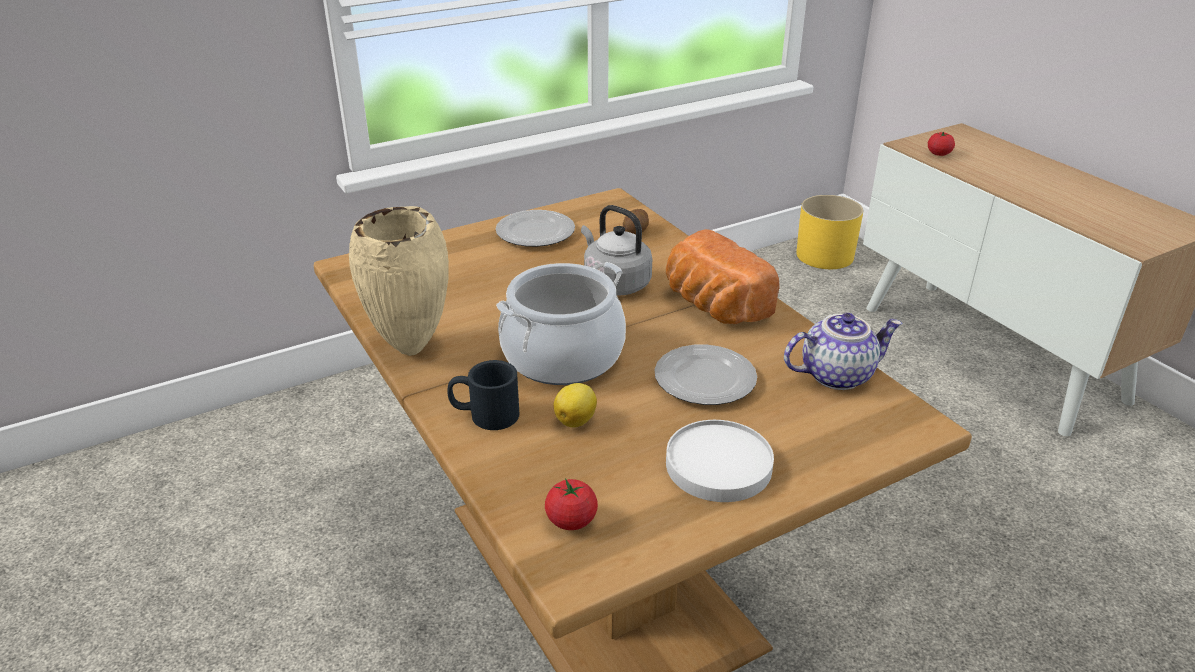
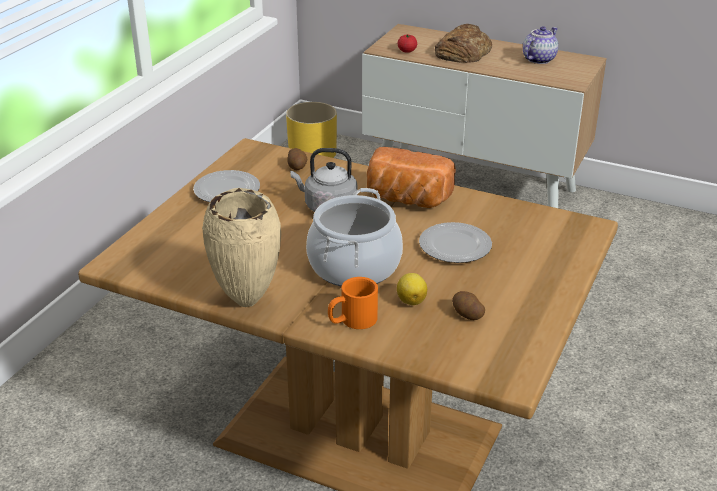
camera: 35 degrees left, 0 degrees up
(484, 414) = (352, 321): black mug -> orange mug
(571, 520) = (477, 354): tomato -> none
(619, 465) = (466, 314): none -> potato
(718, 465) = (517, 290): white plate -> none
(836, 374) = (521, 215): teapot -> teapot (538, 59)
(1012, 171) = (462, 52): none -> bread

